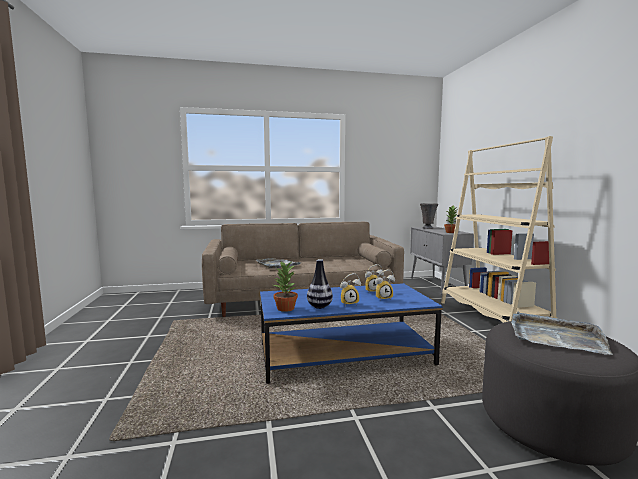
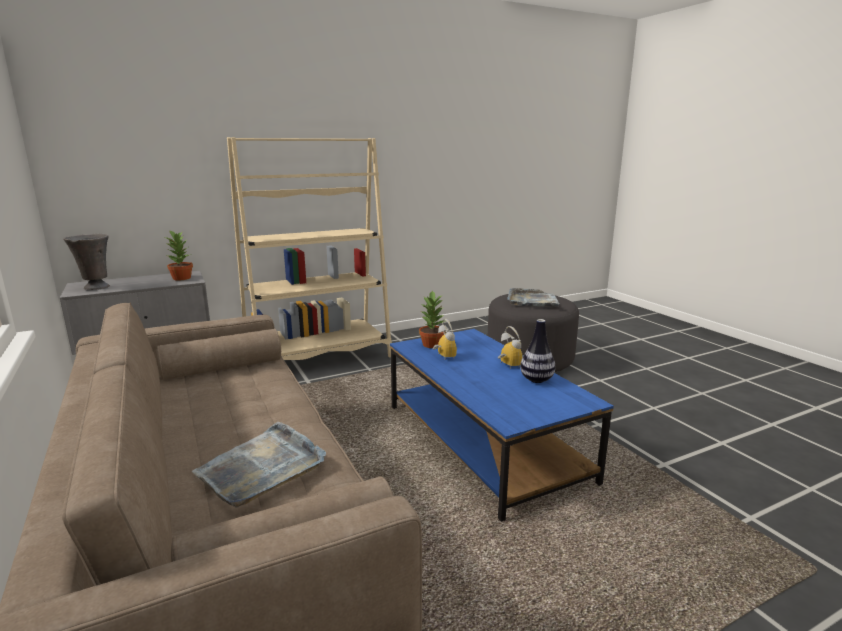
camera: 105 degrees left, 10 degrees up
(285, 308) = (566, 398): potted plant -> potted plant (432, 344)
(383, 298) = (470, 351): alarm clock -> none

